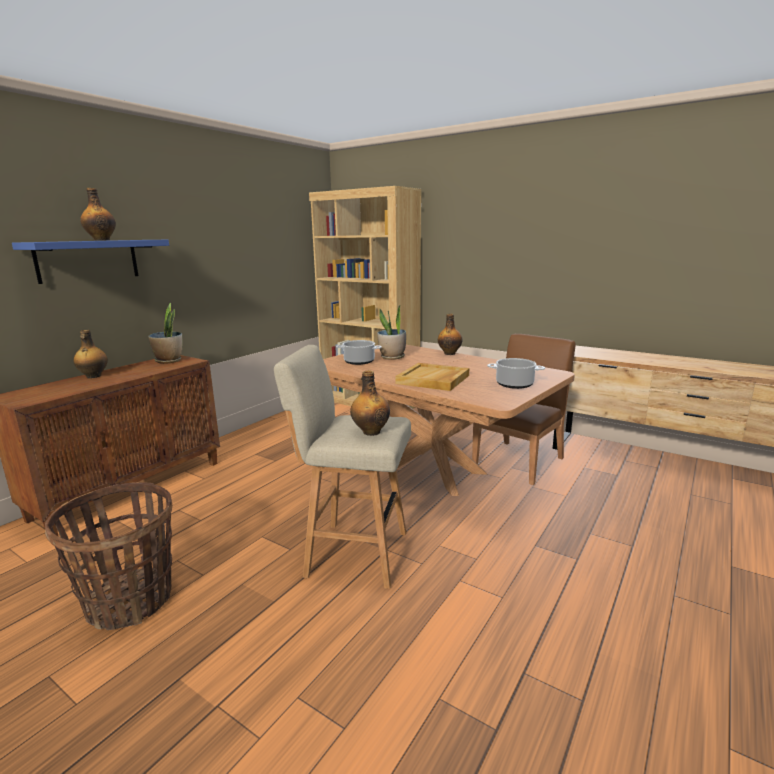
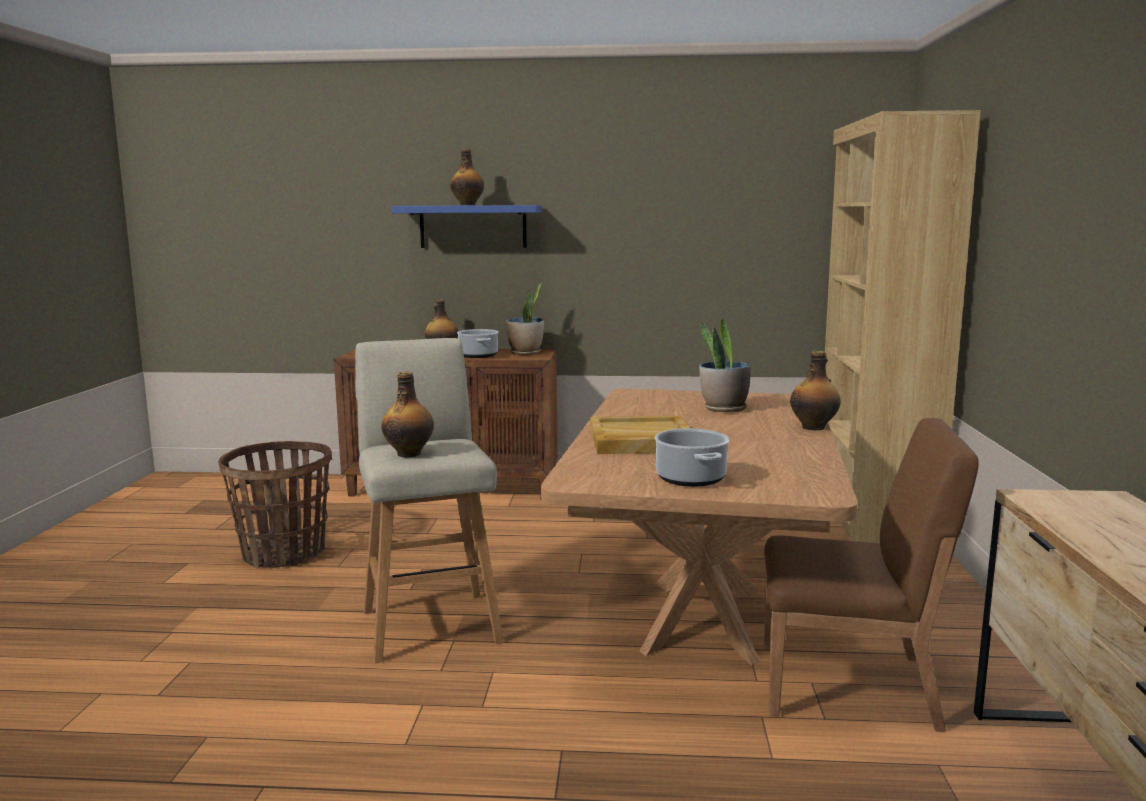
camera: 60 degrees right, 5 degrees down
(358, 362) = (667, 401): cooking pot -> cooking pot (478, 355)

